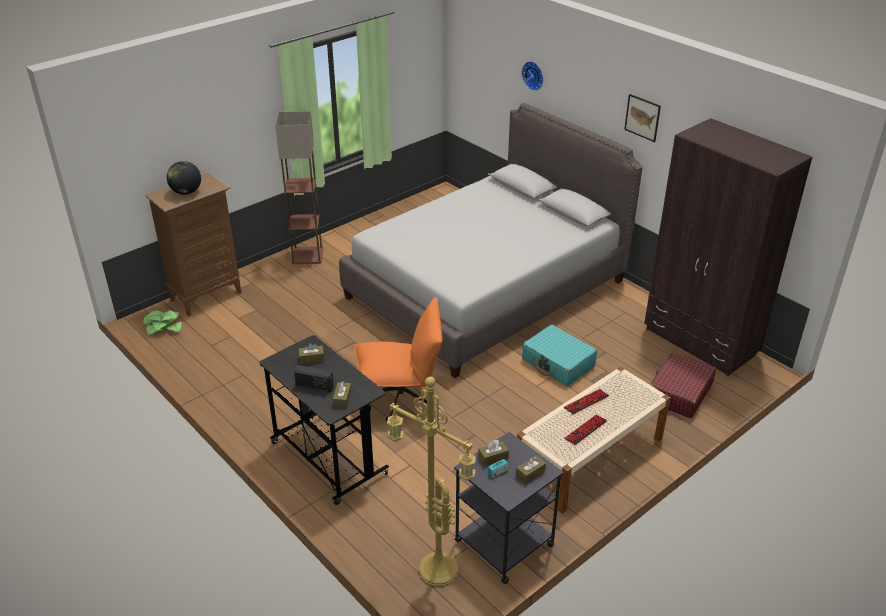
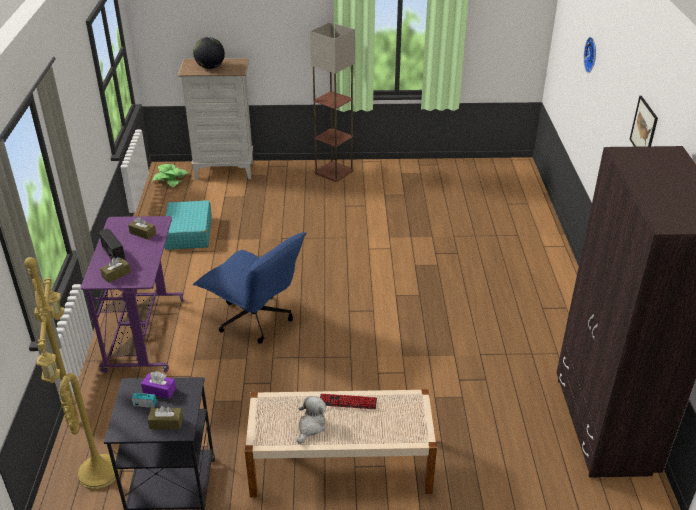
camera: 40 degrees right, 0 degrees up
(208, 296) = (225, 171): brown dresser -> white dresser
(328, 458) = (145, 334): black desk -> purple desk
(399, 398) = (253, 318): orange office chair -> blue office chair
(486, 289) = (445, 266): grey bed -> none
(493, 457) = (159, 390): brown tissue box -> purple tissue box
(558, 363) = (425, 364): turquoise suitcase -> turquoise suitcase (188, 233)
(585, 430) = (311, 426): keyboard -> plush toy
(679, 393) = (510, 461): red suitcase -> none

